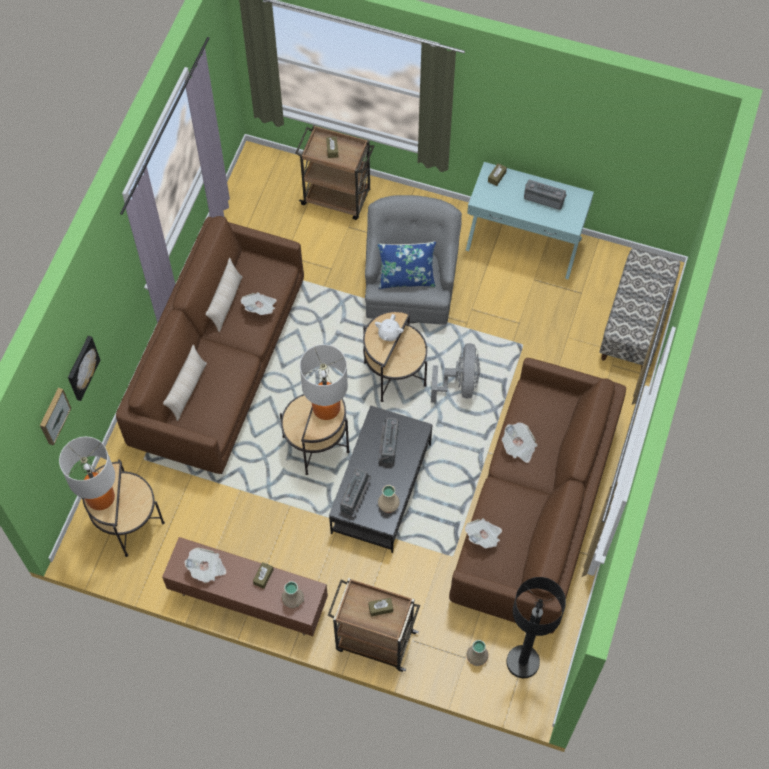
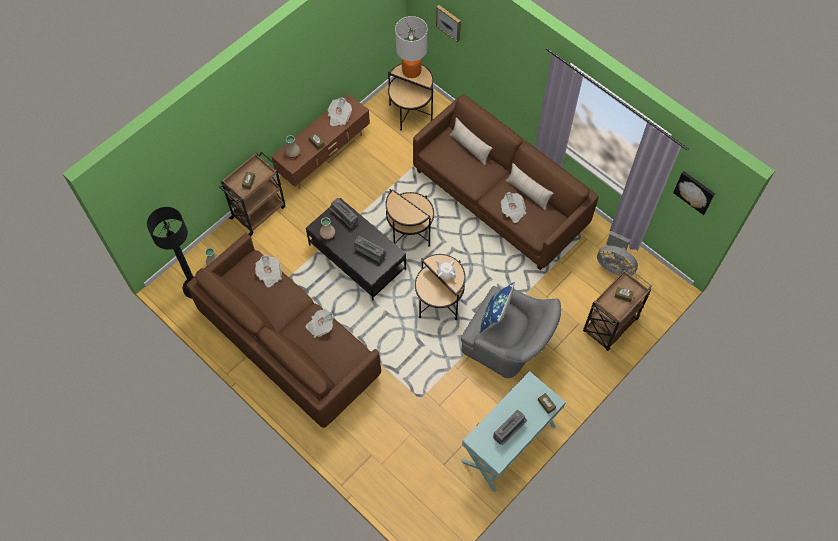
camera: 115 degrees right, 0 degrees up
(81, 367) = (481, 52): picture -> picture (695, 191)
(326, 407) = (408, 212): table lamp -> none
(459, 384) = (409, 340): grey fan -> grey fan (614, 265)
(635, 323) = (397, 492): bench -> none

